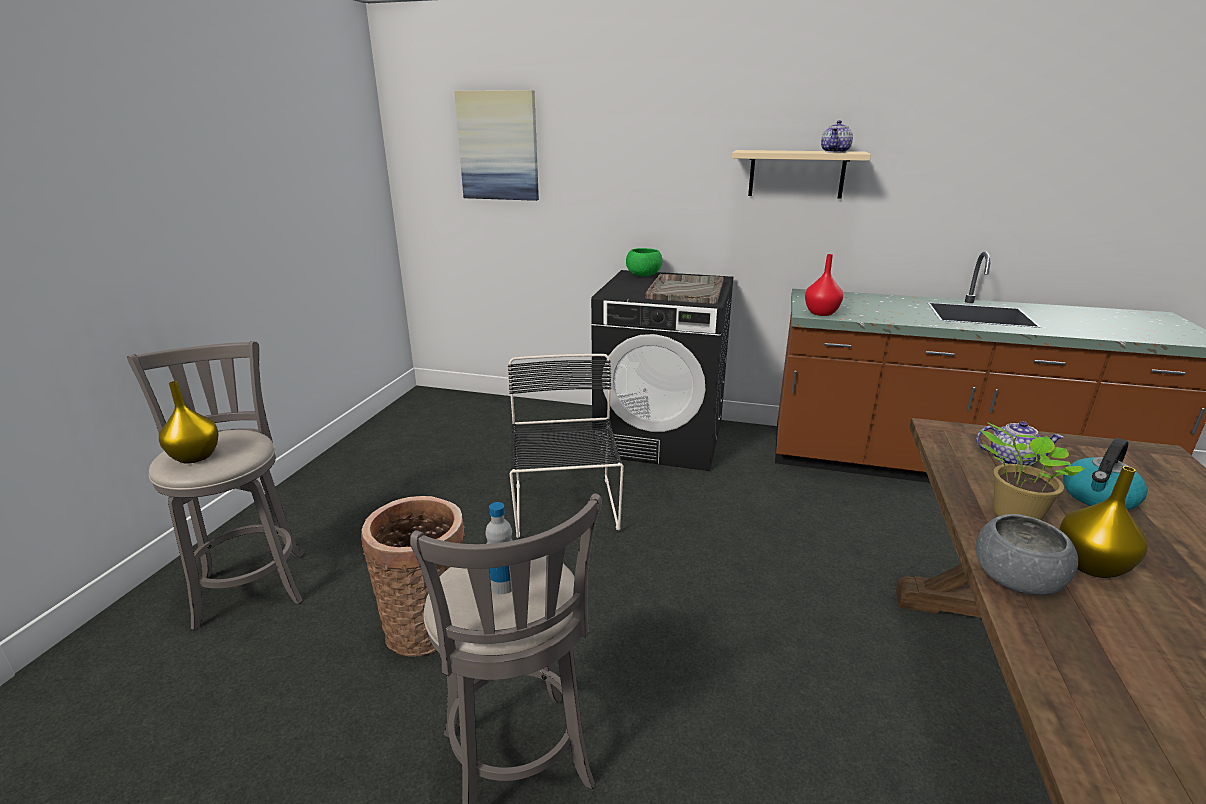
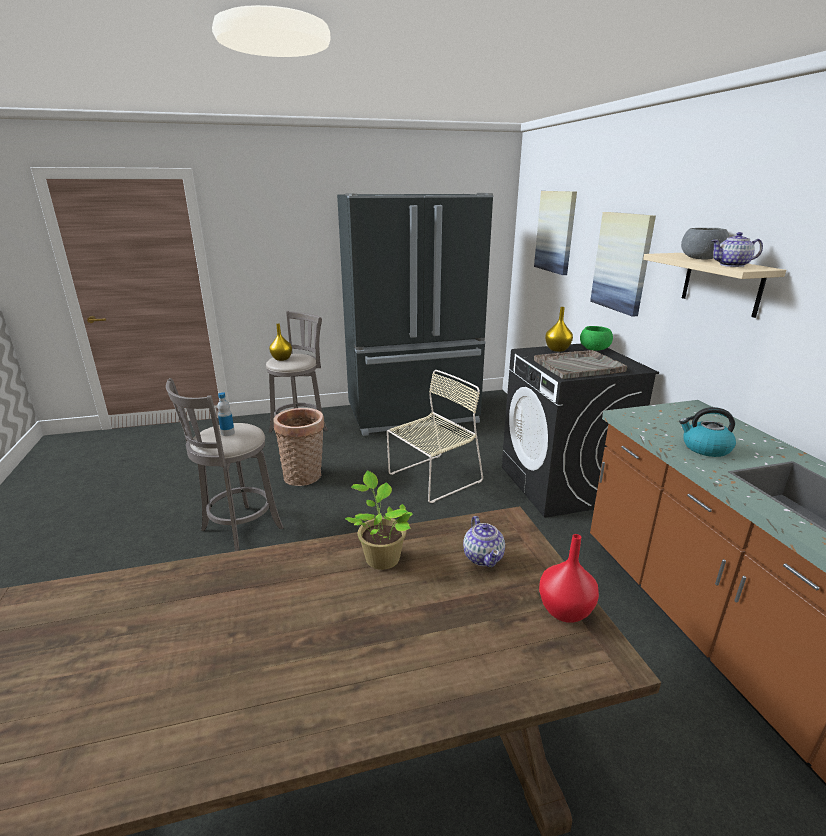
camera: 60 degrees right, 0 degrees up
(382, 463) = (414, 415): none -> black fridge
(565, 508) = (432, 478): black chair -> beige chair
(645, 171) = (622, 262): none -> picture
(821, 313) = (637, 419): red vase -> red vase (566, 611)
(1015, 580) = (290, 557): grey bowl -> grey bowl (701, 259)
(1089, 565) = (328, 590): yellow vase -> yellow vase (557, 349)
(1098, 498) = (449, 603): kettle -> kettle (705, 448)

